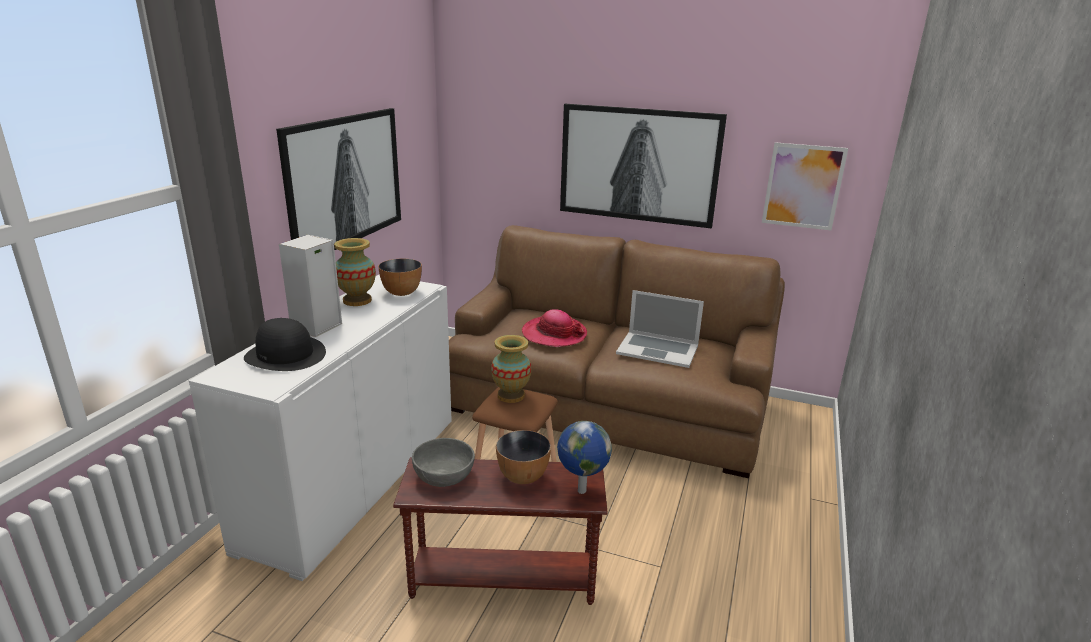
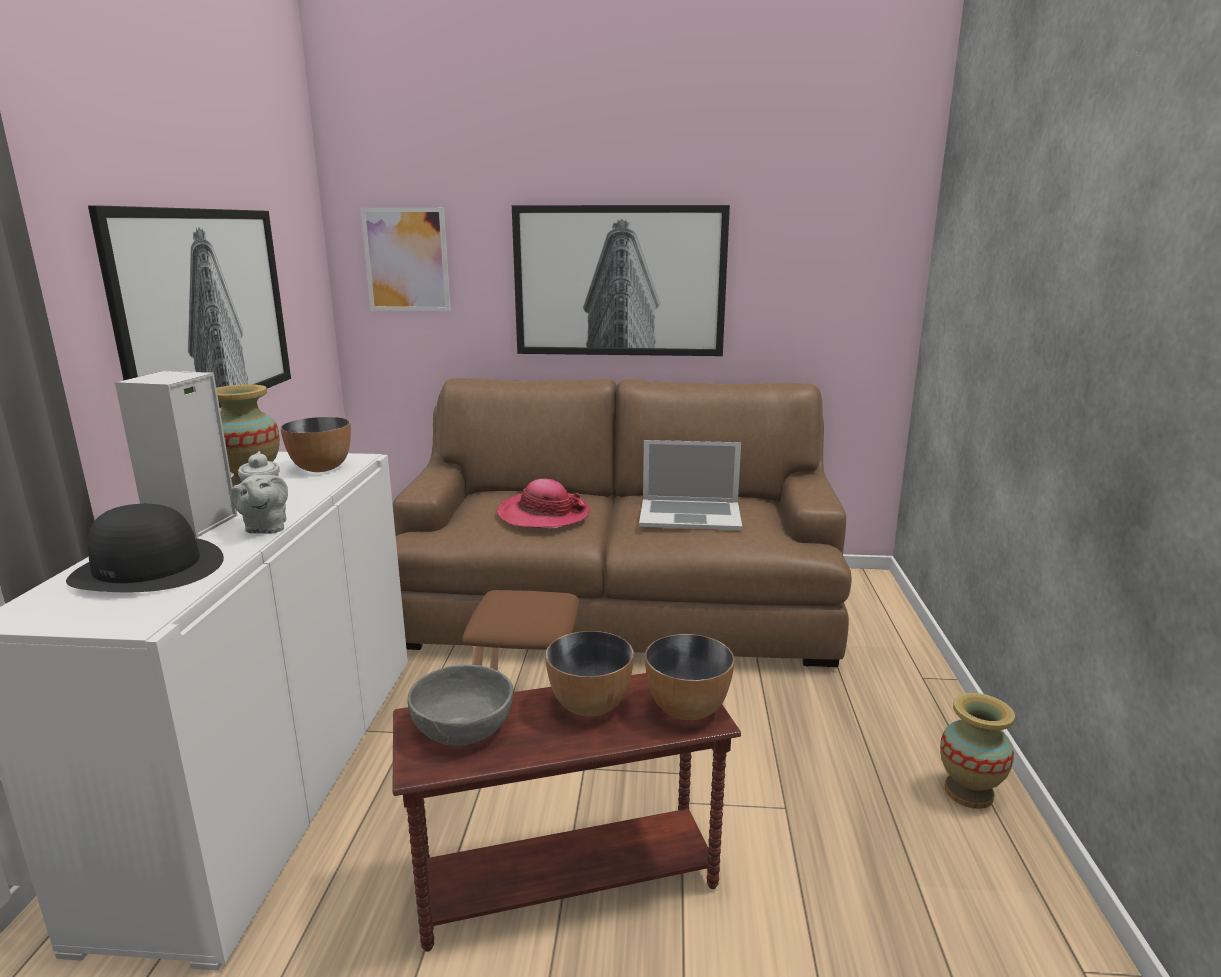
camera: 15 degrees left, 5 degrees down
(354, 335) = (265, 528): none -> grey teapot
(511, 395) = (513, 600): vase -> vase (969, 792)
(580, 490) = (686, 709): globe -> bowl
(803, 186) = (831, 290): picture -> picture (406, 260)

